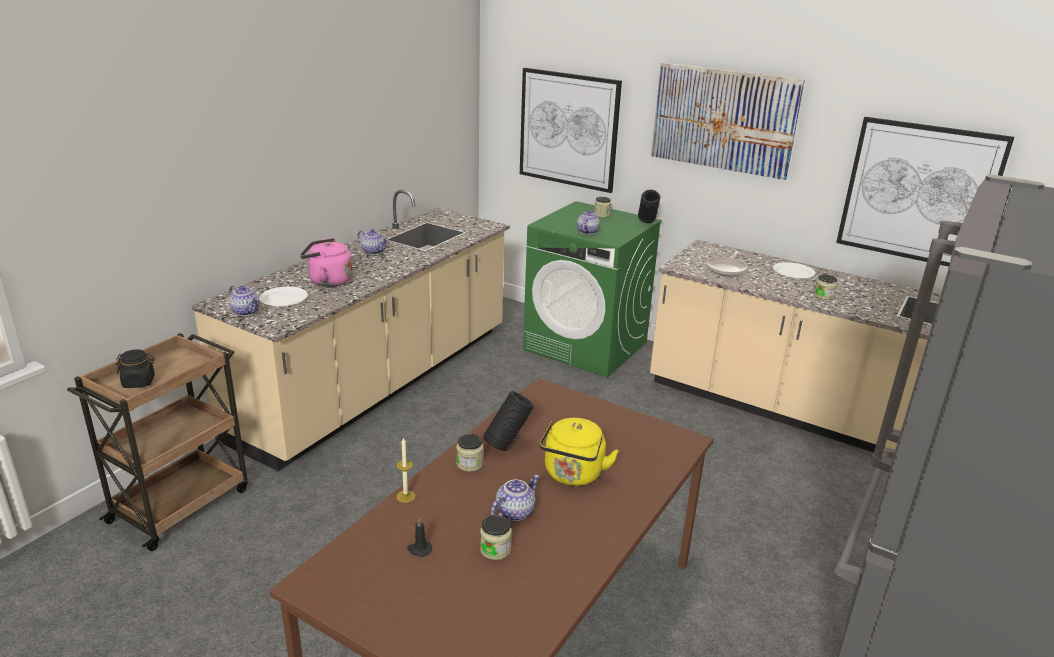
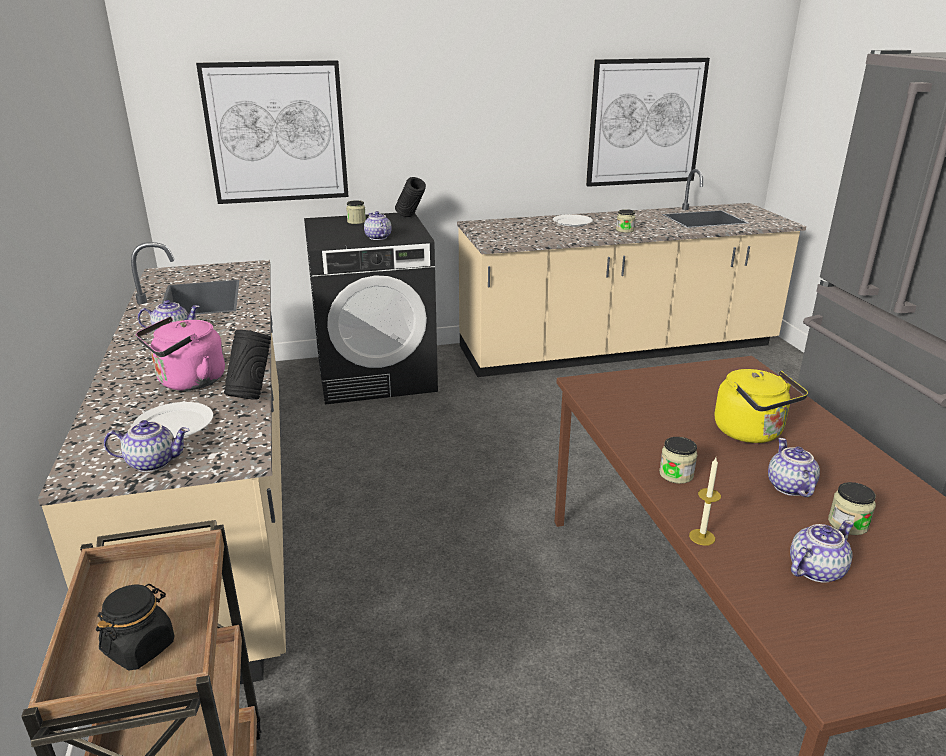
camera: 45 degrees left, 0 degrees up
(419, 549) = (815, 570): black candle -> teapot
(507, 445) = (663, 441): black vase -> black vase (251, 396)
(586, 346) = (376, 375): green washing machine -> black washing machine
(723, 119) = (463, 86): picture -> none
(727, 269) = (529, 234): frying pan -> none

